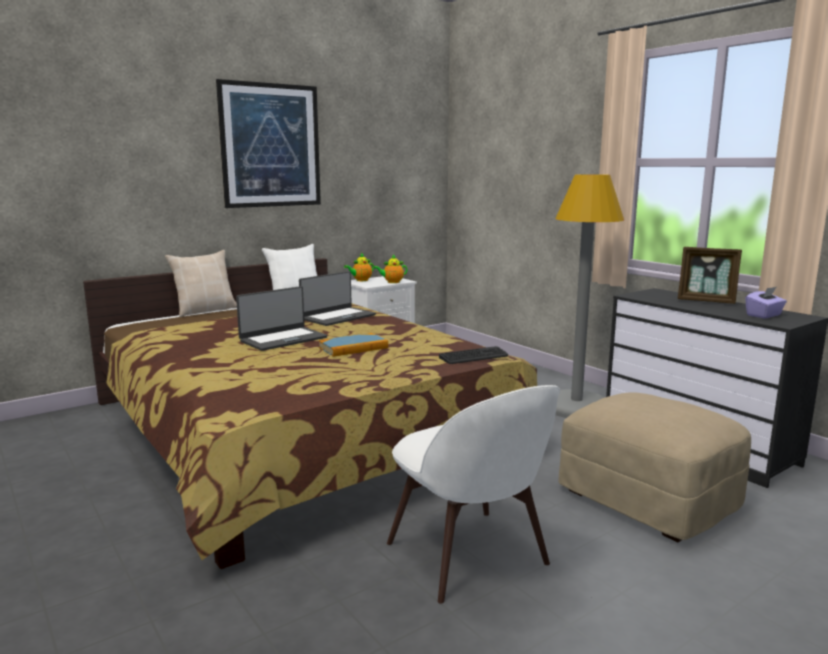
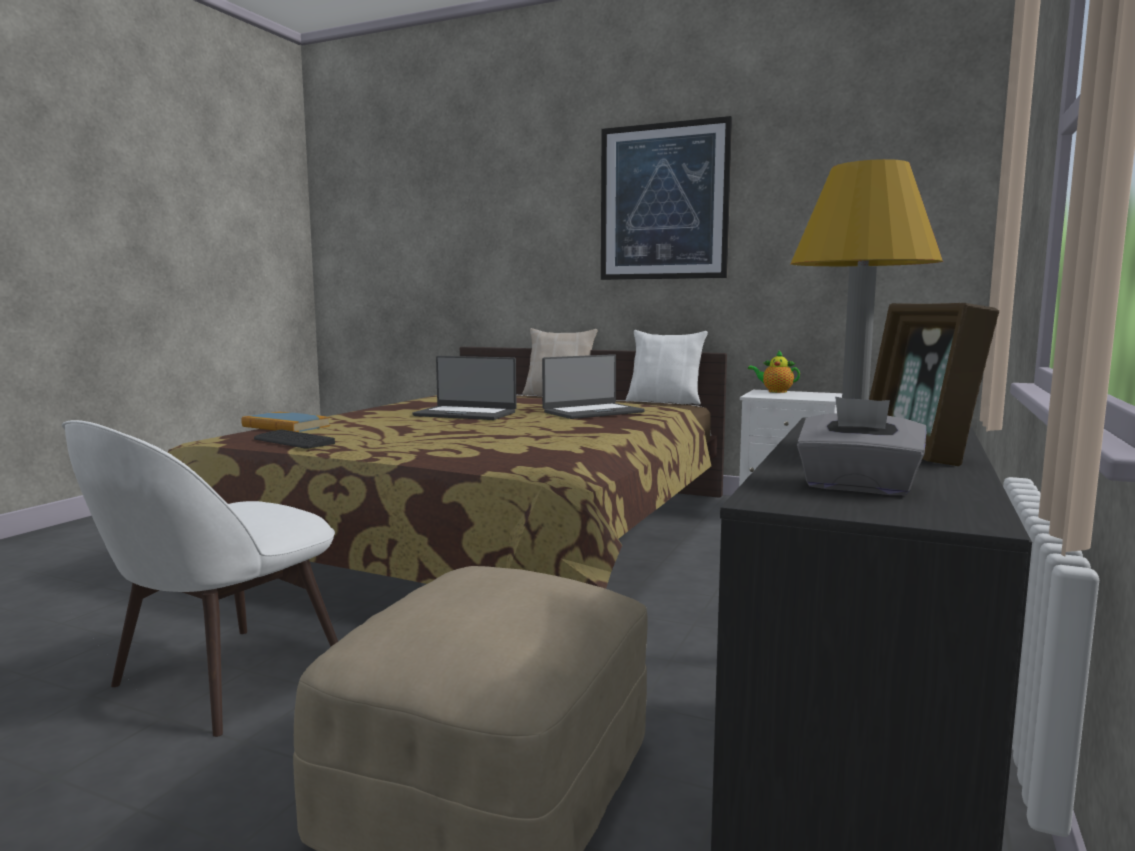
camera: 60 degrees right, 5 degrees down
(338, 317) = (592, 412): laptop -> laptop turned 45 degrees counterclockwise
(353, 348) = (464, 429): book -> book (286, 426)
(392, 282) = (800, 397): teapot -> none
(474, 356) = (496, 461): keyboard -> keyboard (293, 441)
(764, 315) = (858, 486): purple tissue box -> grey tissue box

